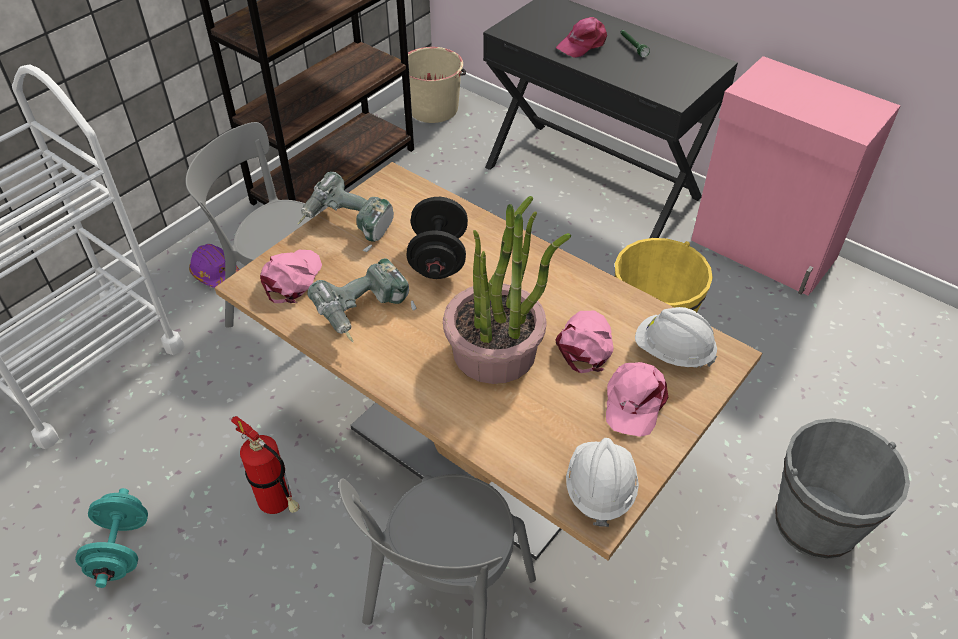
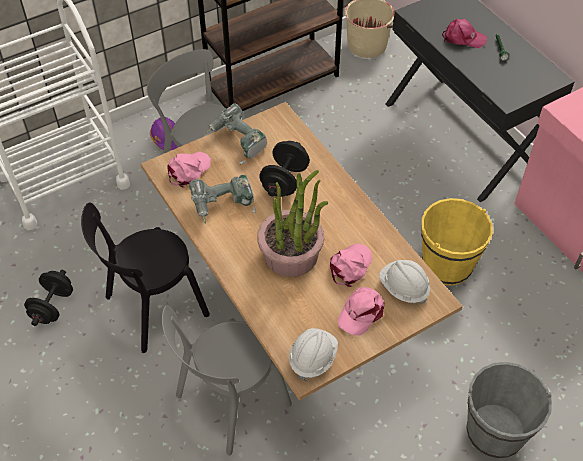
camera: 20 degrees right, 5 degrees up
(121, 550) = (52, 306): turquoise dumbbell -> black dumbbell
(279, 505) = (152, 308): fire extinguisher -> black chair
(582, 44) = (463, 38): pink cap -> pink cap turned 150 degrees counterclockwise

